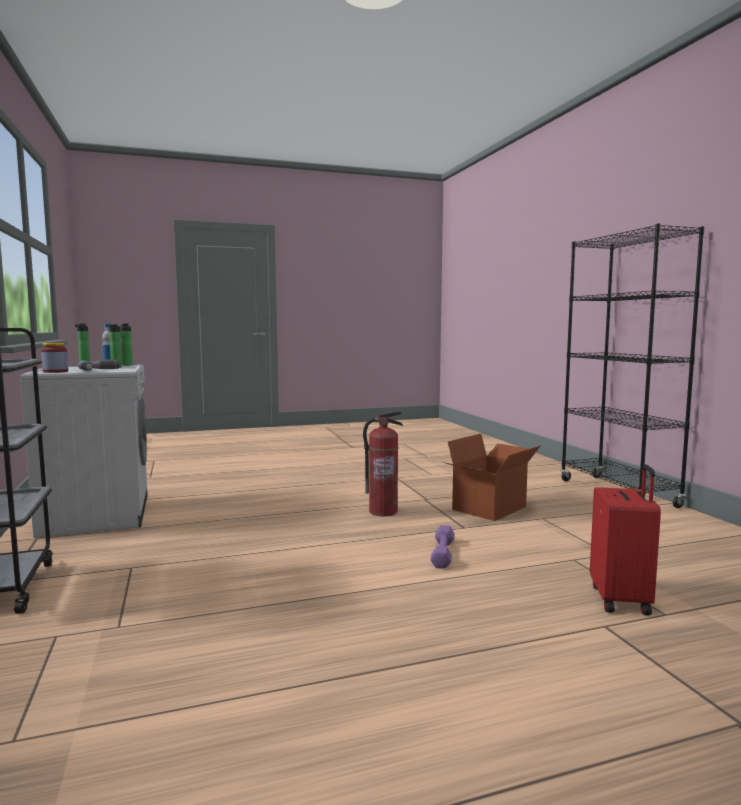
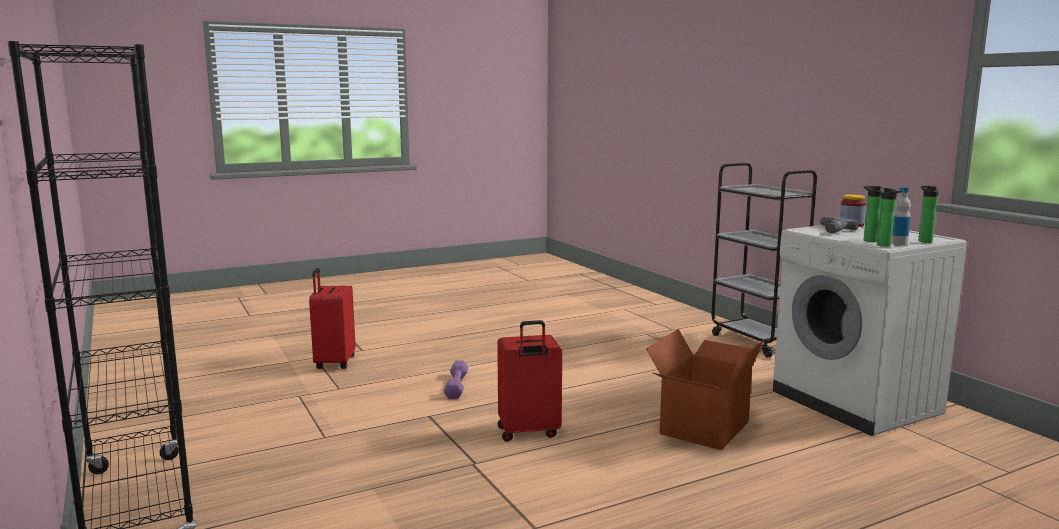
camera: 170 degrees right, 5 degrees up
(383, 512) = (528, 432): fire extinguisher -> red suitcase
(490, 508) = (383, 450): cardboard box -> cardboard box (702, 427)

